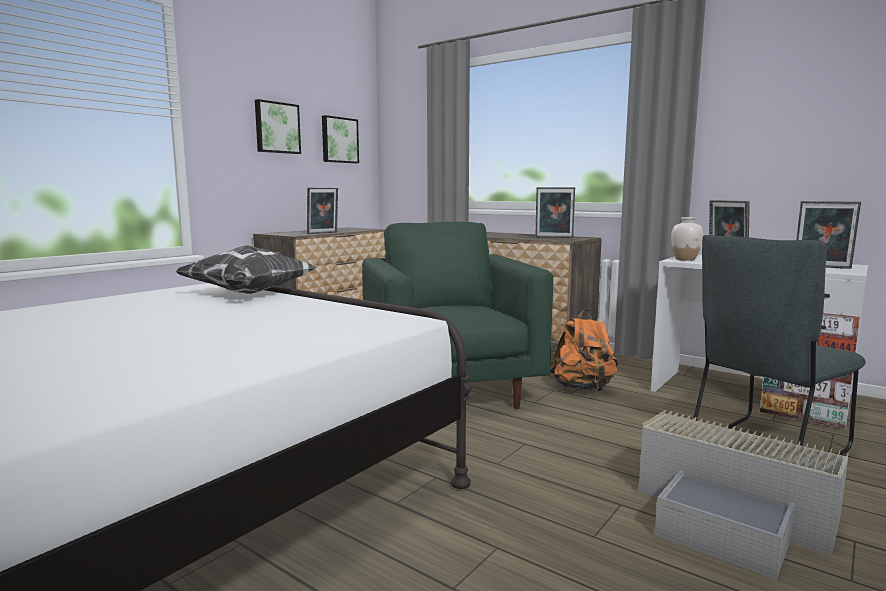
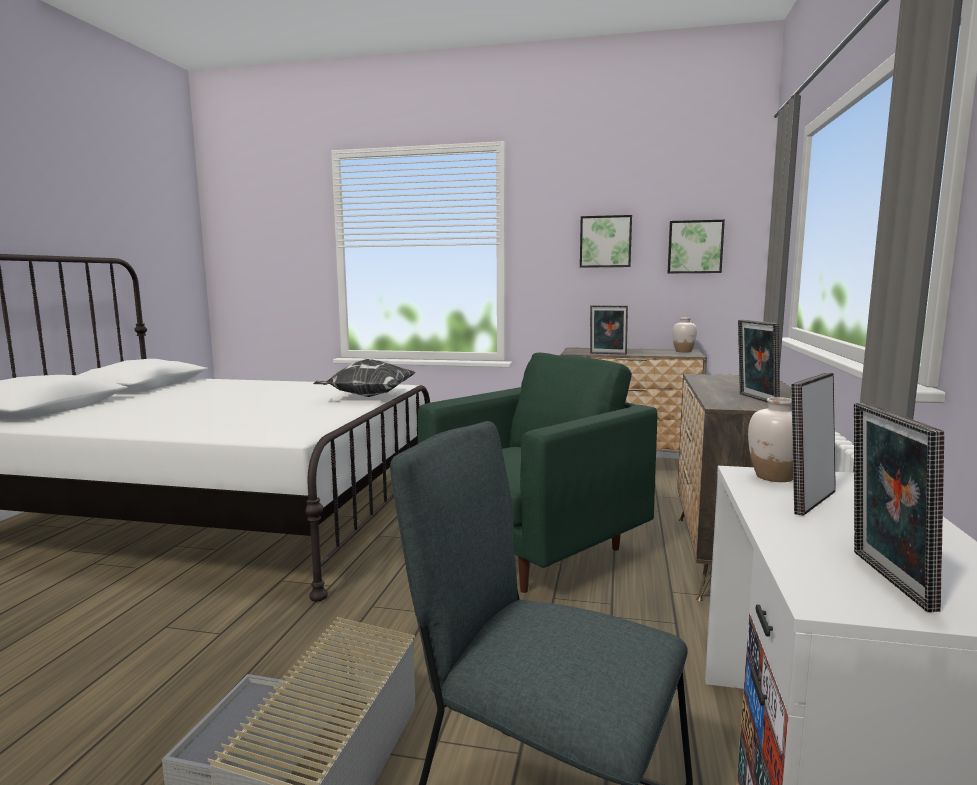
camera: 65 degrees right, 0 degrees up
(352, 228) = (683, 351): none -> white vase
(583, 389) = (640, 622): orange backpack -> none

